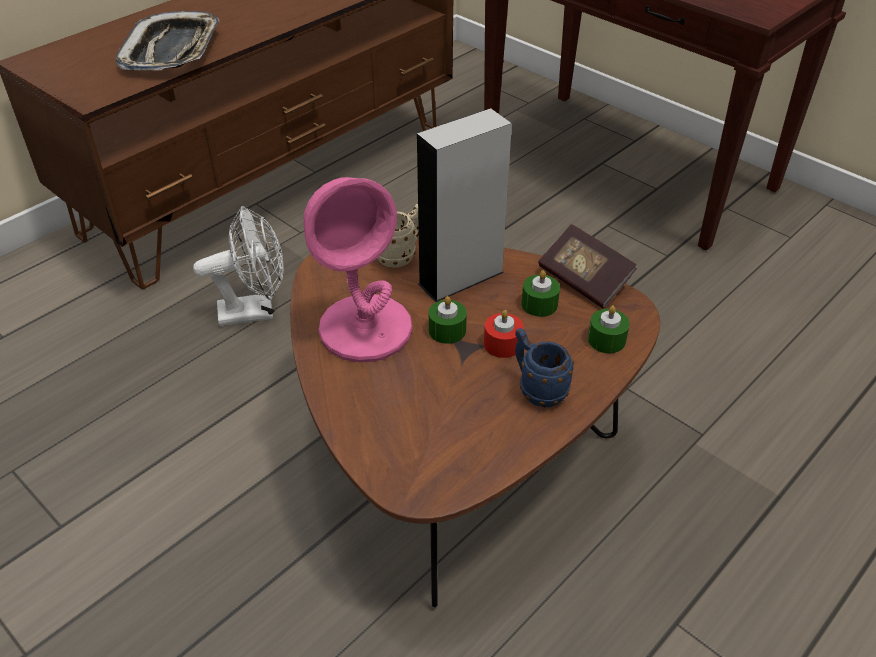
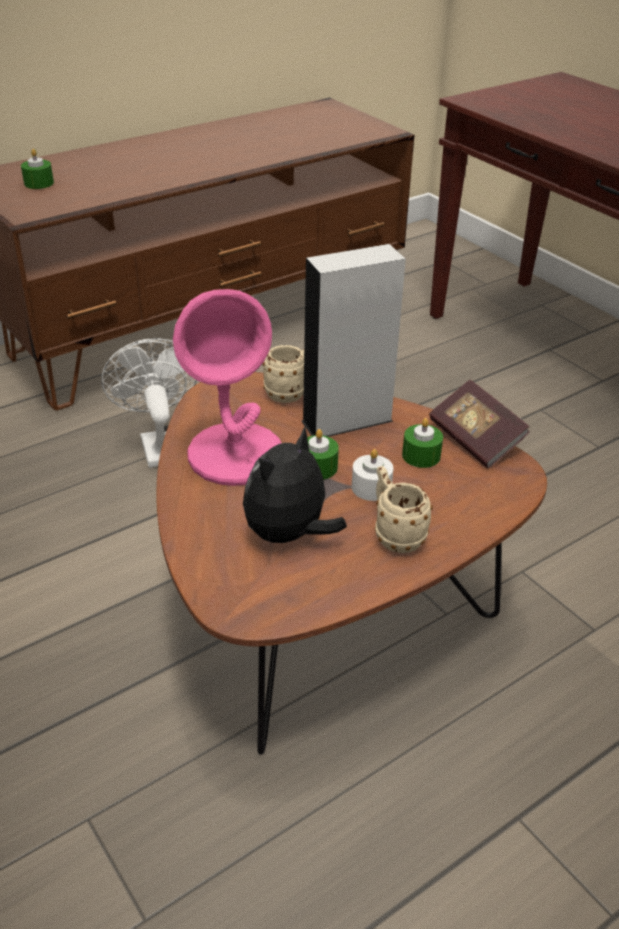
camera: 10 degrees right, 5 degrees down
(172, 50) = (116, 180): tray -> none
(255, 311) = (158, 444): white fan -> white fan turned 105 degrees counterclockwise
(439, 405) = (288, 535): none -> plush toy
(502, 344) = (371, 487): red candle -> white candle
(537, 389) = (395, 534): blue mug -> beige mug
(606, 340) = (482, 498): green candle -> green candle (39, 183)

